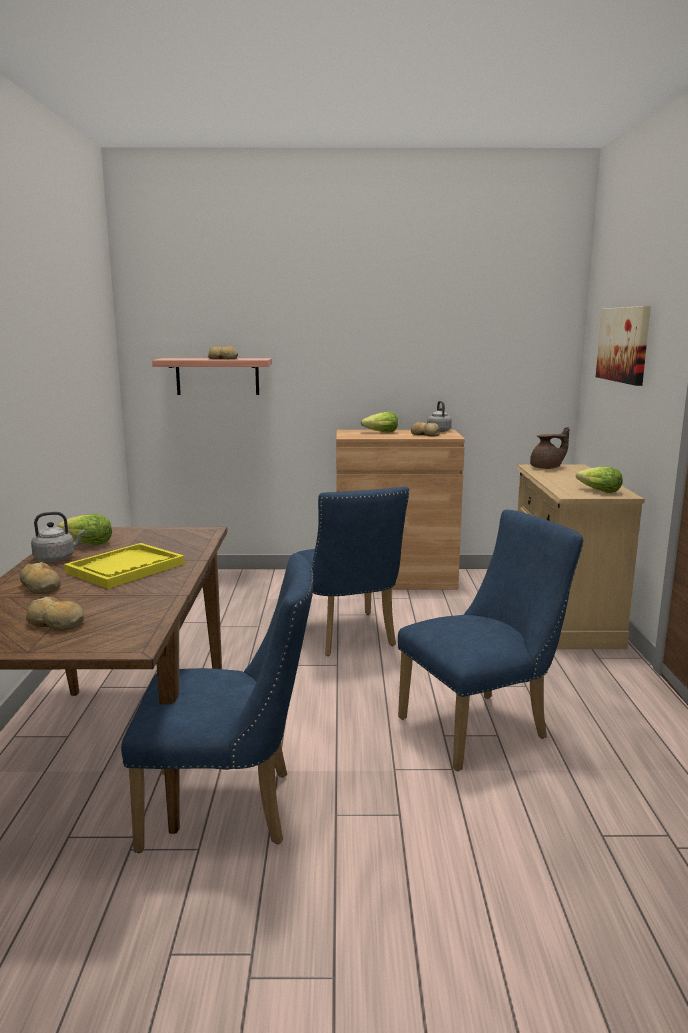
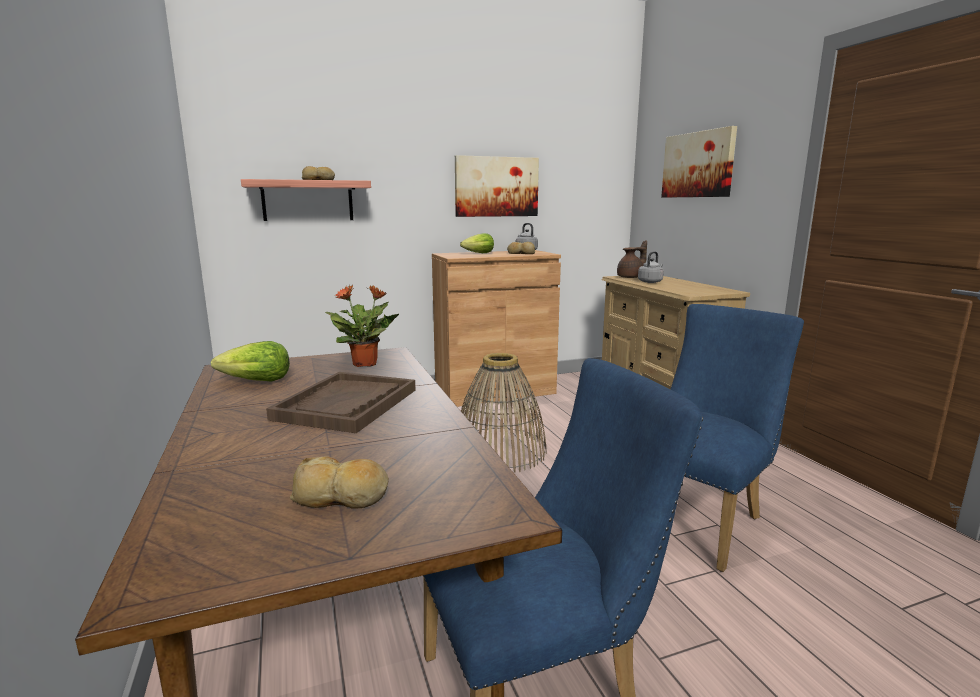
camera: 20 degrees left, 0 degrees up
(41, 587) = (252, 444): bread -> none
(57, 558) = (233, 403): grey kettle -> grey kettle (650, 282)
(125, 568) = (347, 404): yellow tray -> brown tray
(177, 538) = (366, 364): none -> potted plant
(348, 637) = (500, 451): blue chair -> basket
(410, 361) = (496, 187): none -> picture
(598, 491) = (706, 290): lettuce -> none

